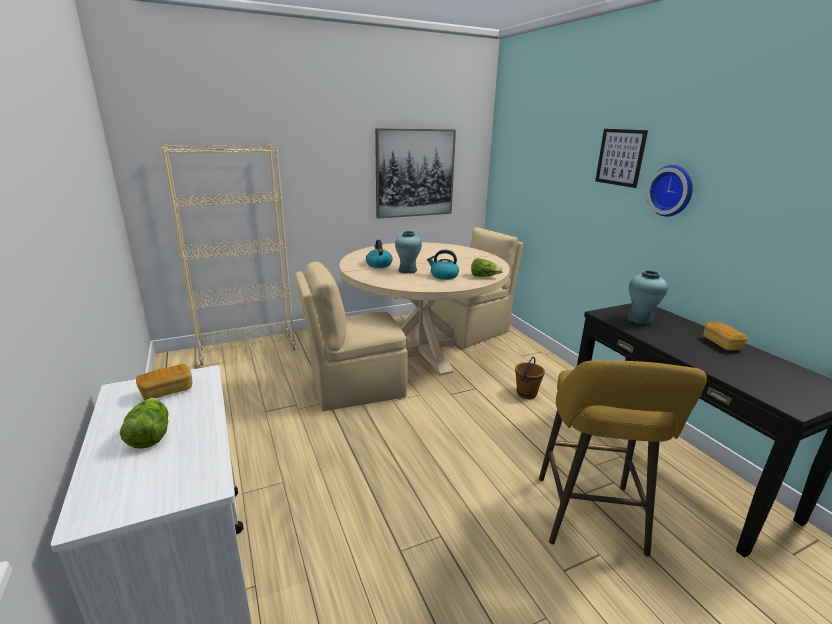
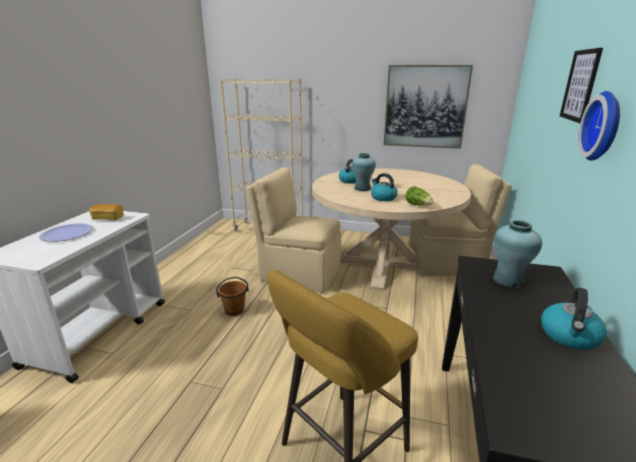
camera: 40 degrees right, 0 degrees up
(149, 435) = (67, 234): lettuce -> plate
(526, 394) = (426, 331): brown bucket -> brown bucket (234, 311)
(721, 344) = (569, 336): bread -> kettle

